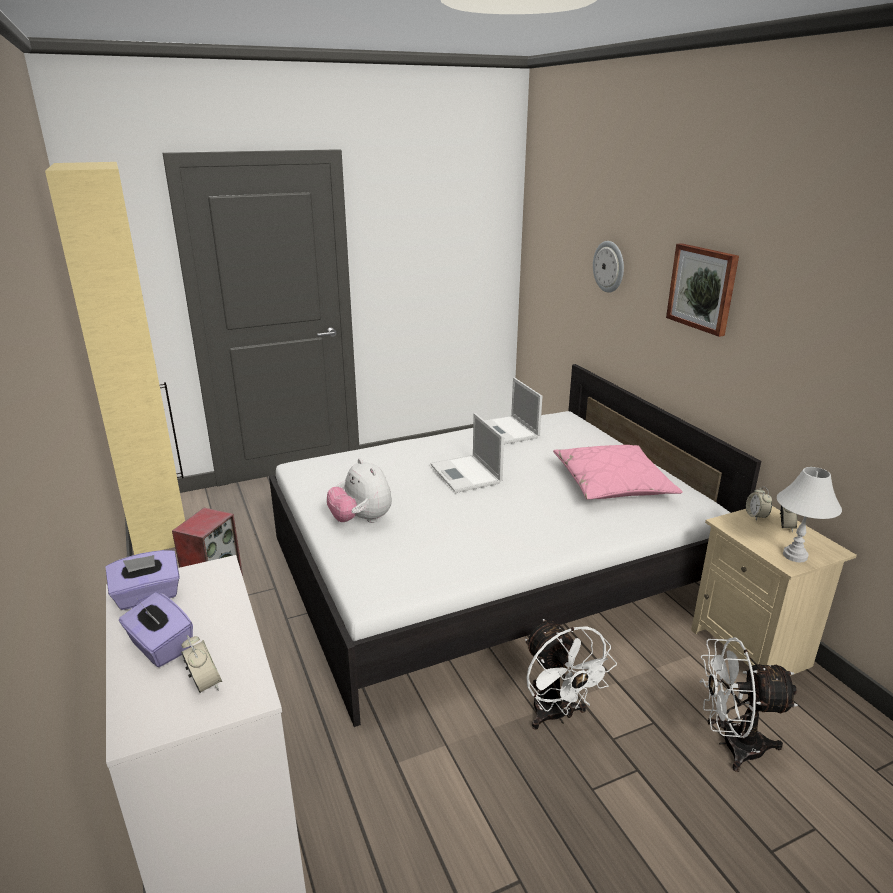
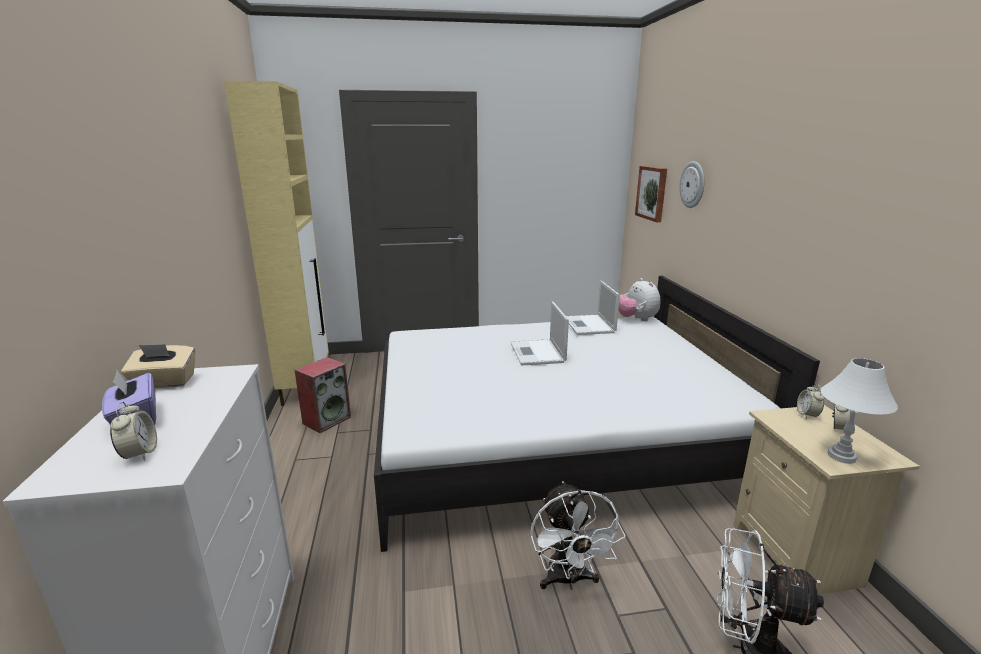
camera: 15 degrees right, 5 degrees down
(148, 596) = (164, 383): purple tissue box -> beige tissue box
(361, 520) = (432, 376): plush toy -> plush toy (636, 319)
(612, 484) = (670, 375): pink pillow -> none
(703, 288) = (771, 192): picture -> picture (652, 193)

